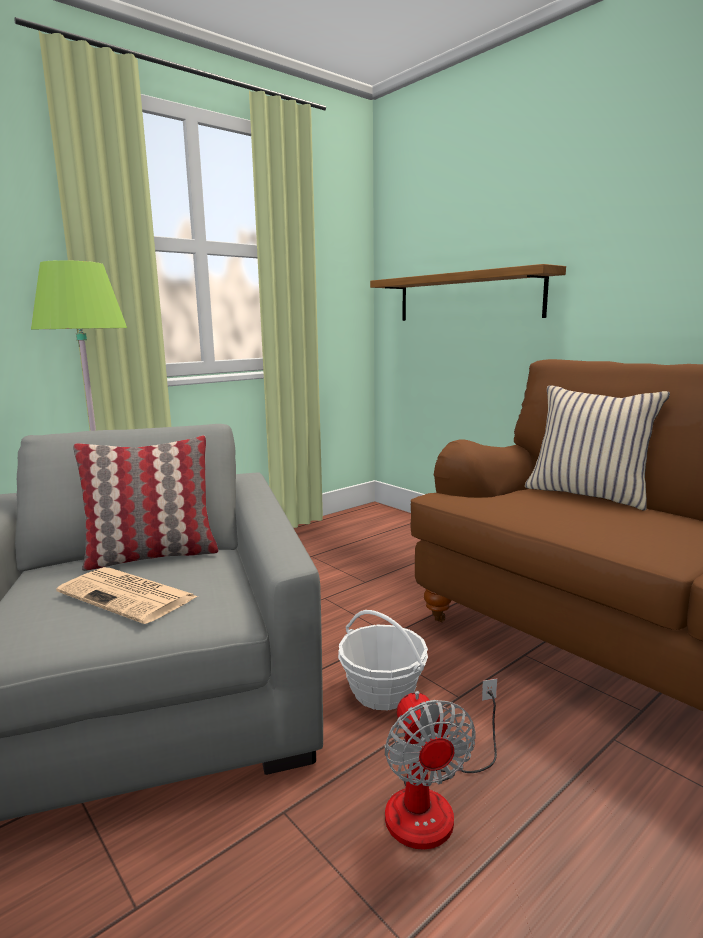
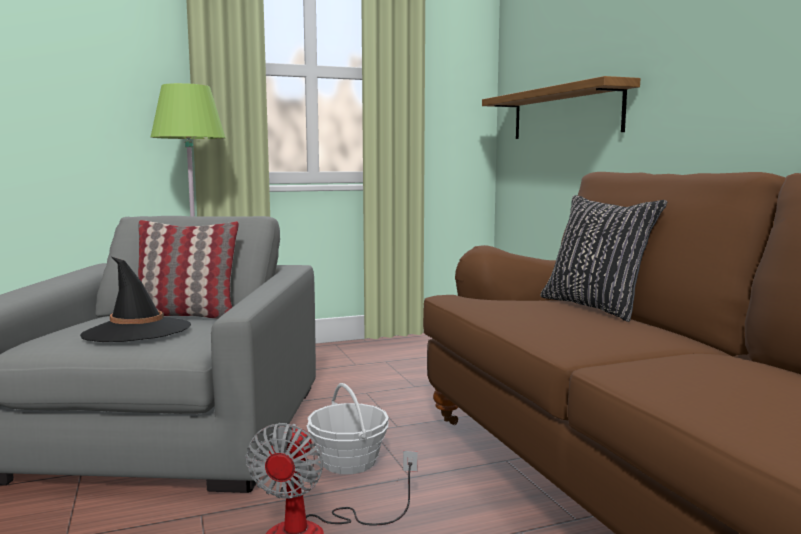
camera: 20 degrees right, 5 degrees down
(129, 595) = (137, 331): newspaper -> black hat
(588, 494) = (596, 307): beige pillow -> black pillow

